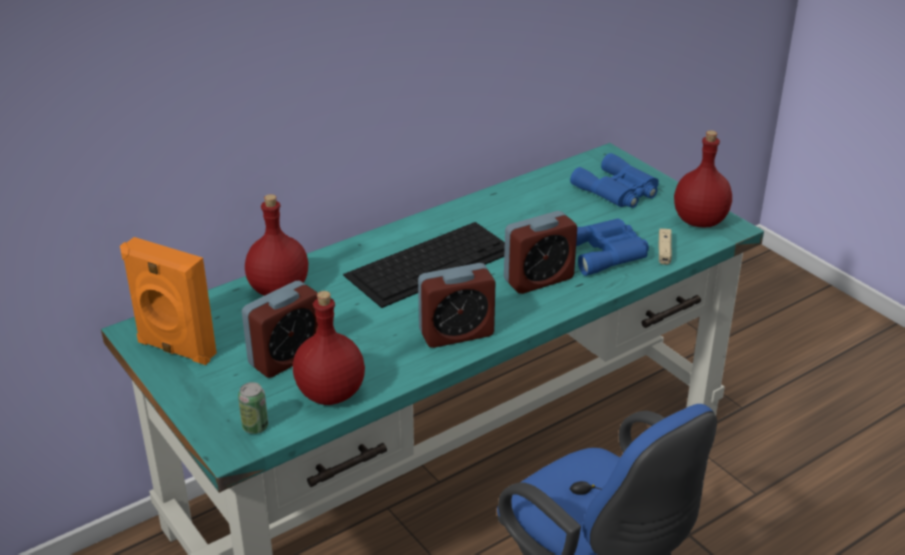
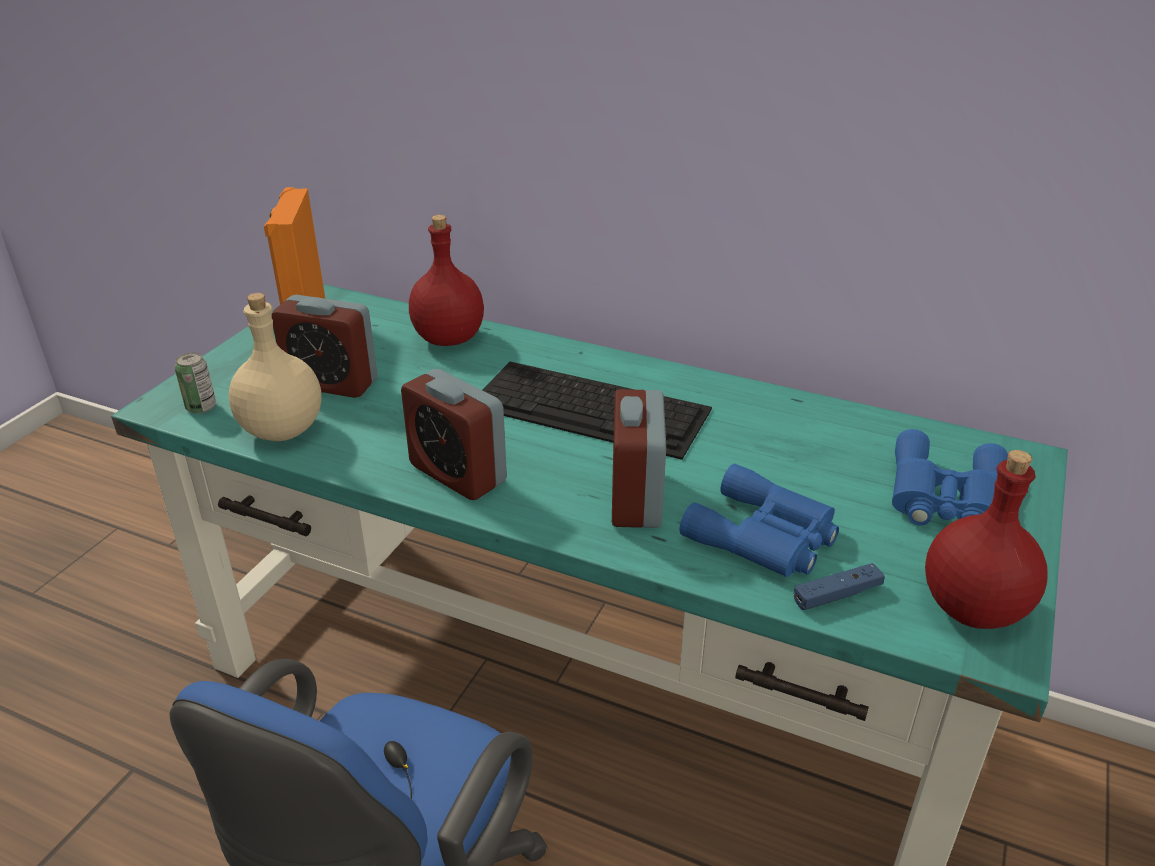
camera: 60 degrees right, 0 degrees up
(332, 393) = (283, 431): red bottle -> beige bottle
(538, 279) = (636, 498): alarm clock -> alarm clock turned 60 degrees clockwise
(664, 251) = (837, 595): beige game controller -> blue game controller

